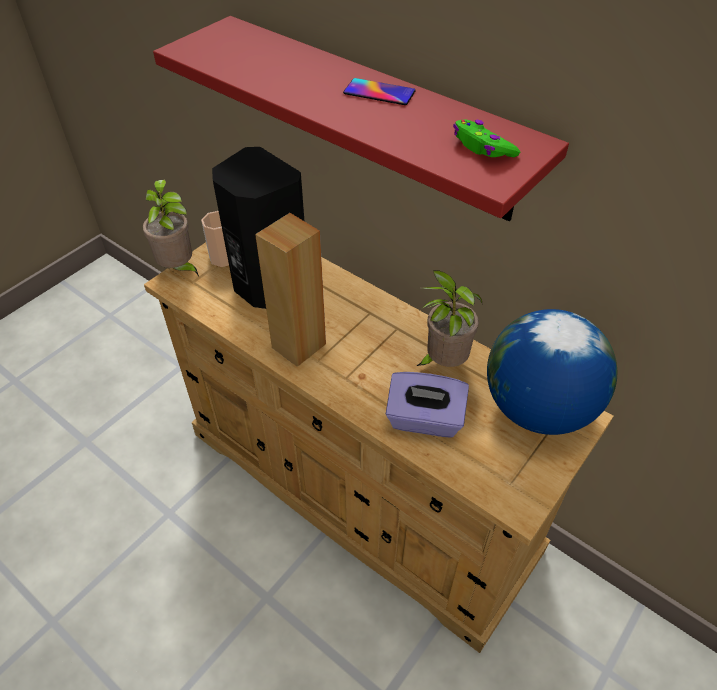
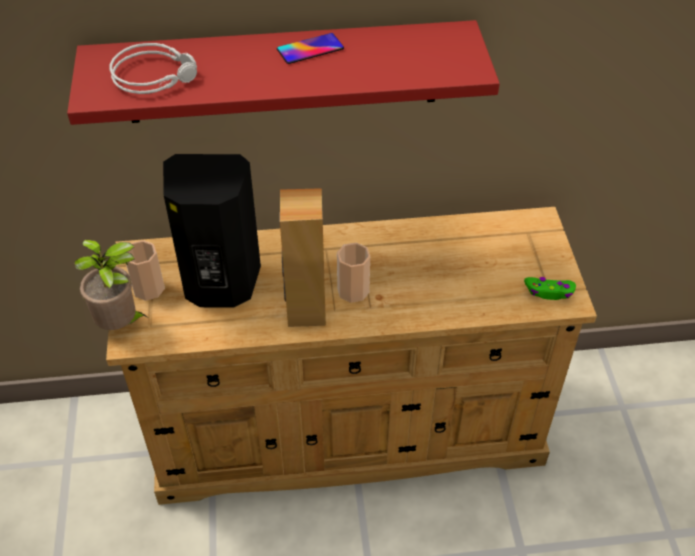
camera: 45 degrees left, 0 degrees up
(242, 55) = (156, 75): none -> grey headphones
(349, 357) = (353, 290): none -> cup
(424, 420) = (455, 294): purple tissue box -> none
(443, 363) = (420, 247): potted plant -> none
(482, 147) = (435, 52): green game controller -> green game controller (549, 291)
(537, 408) = (510, 234): globe -> none

